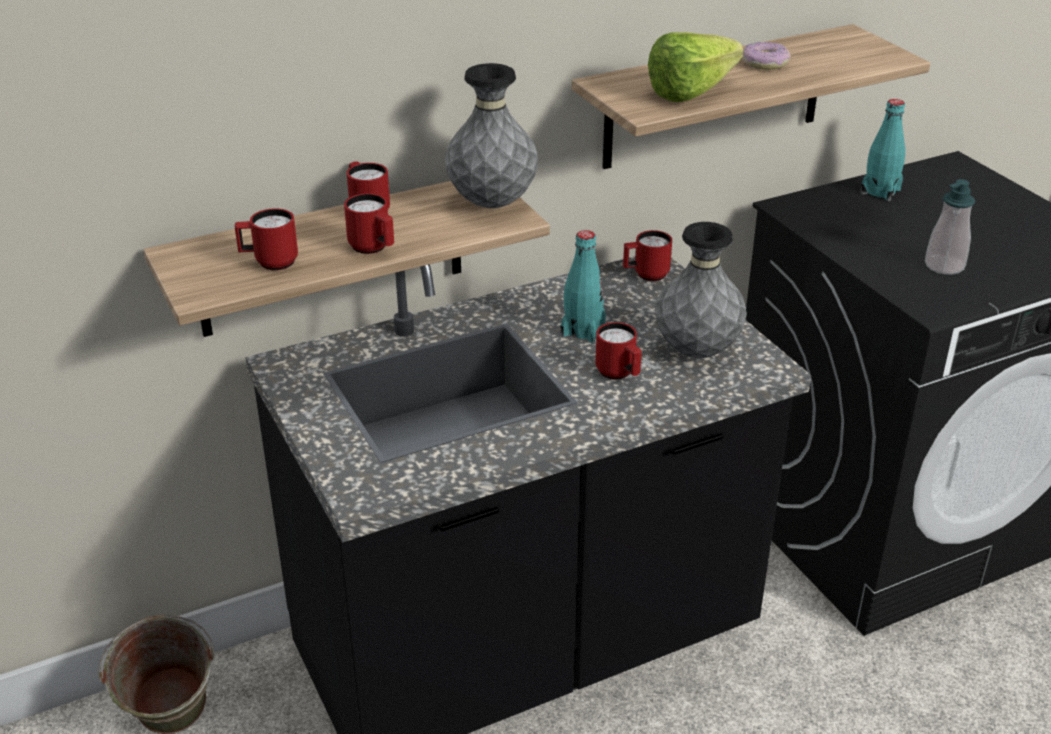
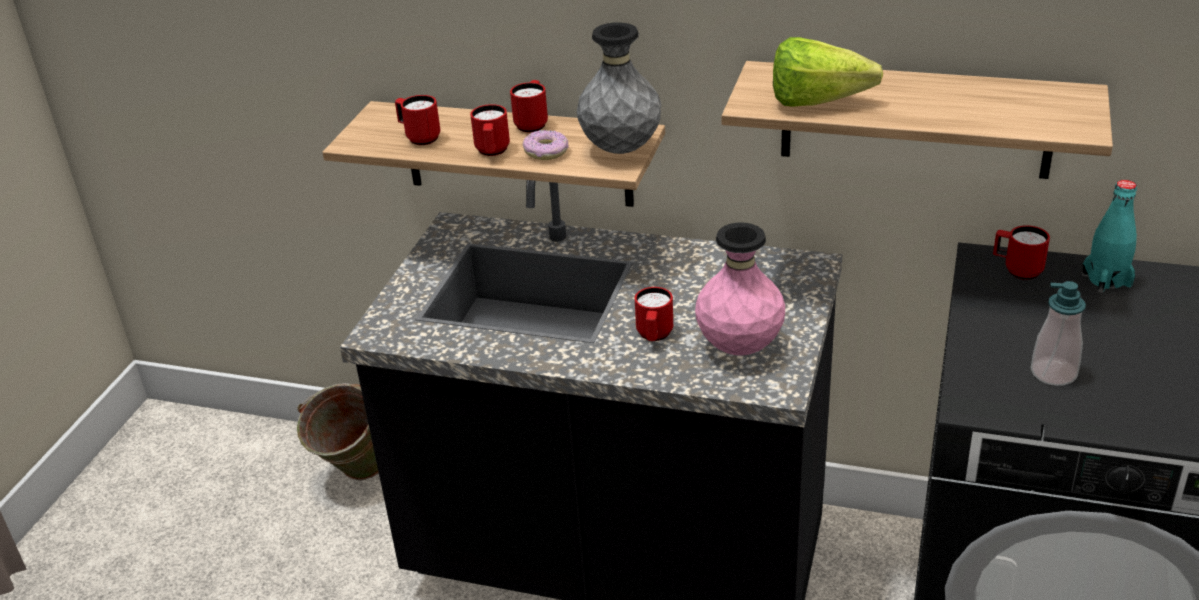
camera: 45 degrees right, 0 degrees up
(583, 330) = (678, 291): turquoise bottle -> none
(645, 275) = (794, 270): red mug -> red mug (1017, 270)
(696, 351) = (739, 348): grey vase -> pink vase
(764, 63) = (936, 96): donut -> donut (546, 151)

